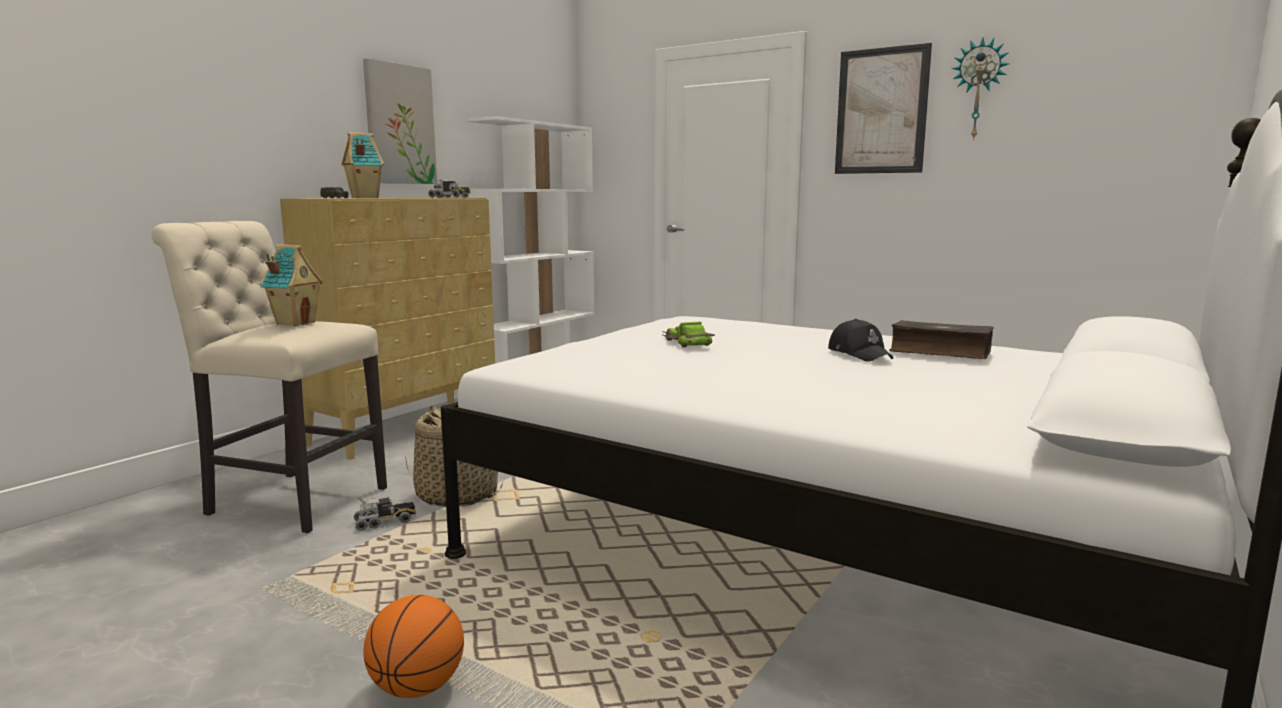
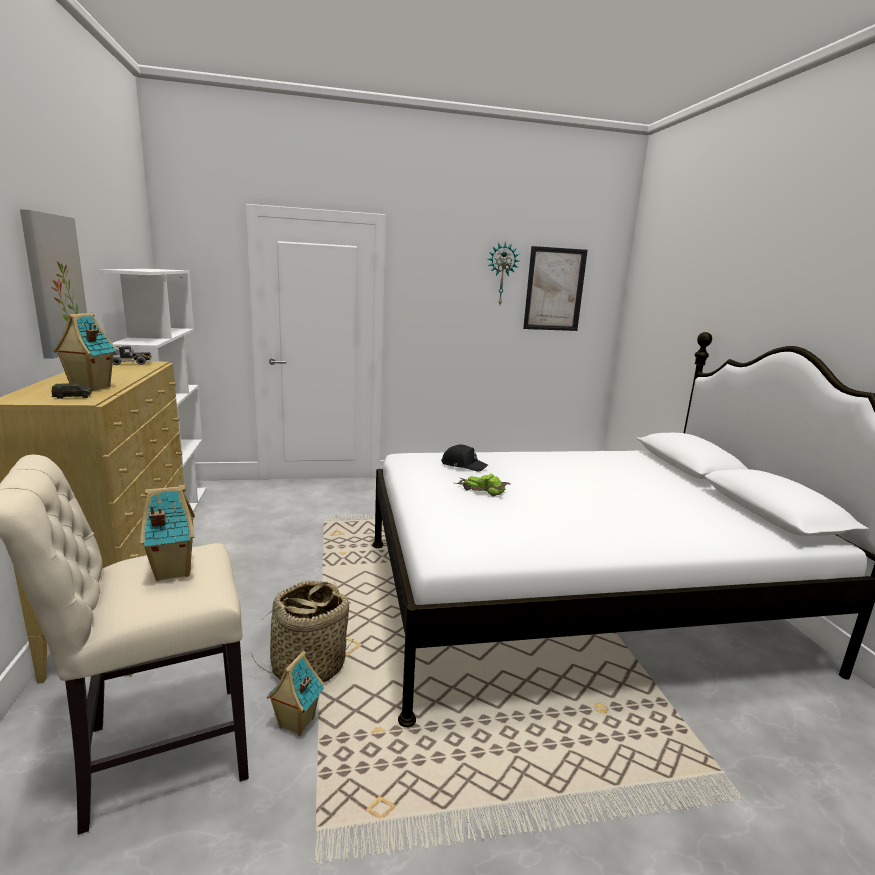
camera: 45 degrees left, 5 degrees up
(385, 521) = (295, 723): toy truck -> toy house
(417, 687) = (567, 842): basketball -> none
(860, 354) = (582, 477): black cap -> black cap (463, 465)
(881, 111) = (442, 281): picture -> picture (554, 289)
(939, 352) = (600, 464): book -> none

